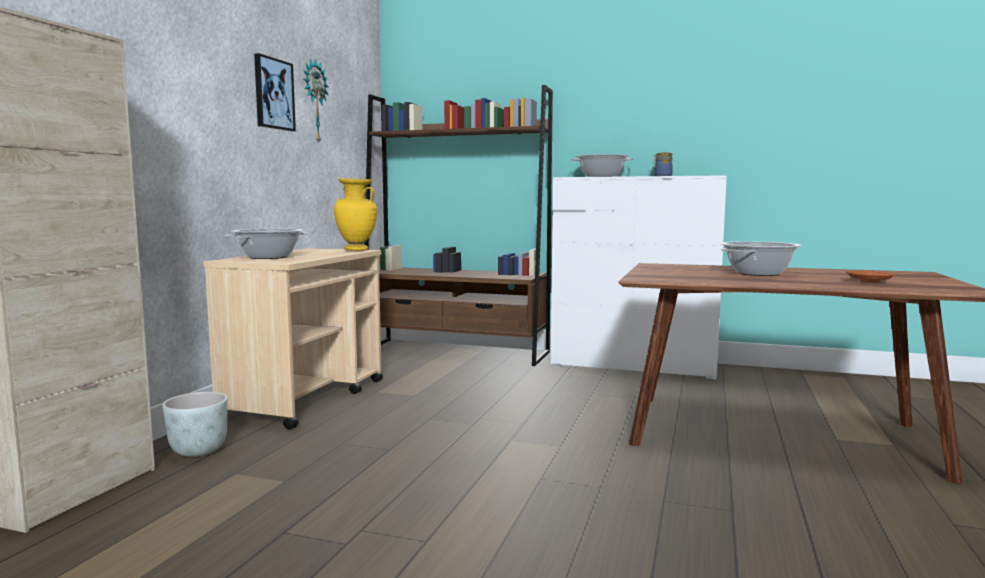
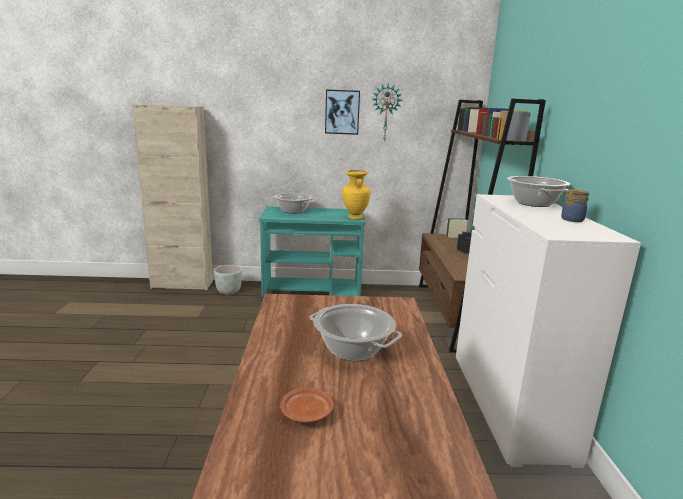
camera: 70 degrees right, 10 degrees up
(306, 398) = (312, 294): beige cart -> turquoise cart

